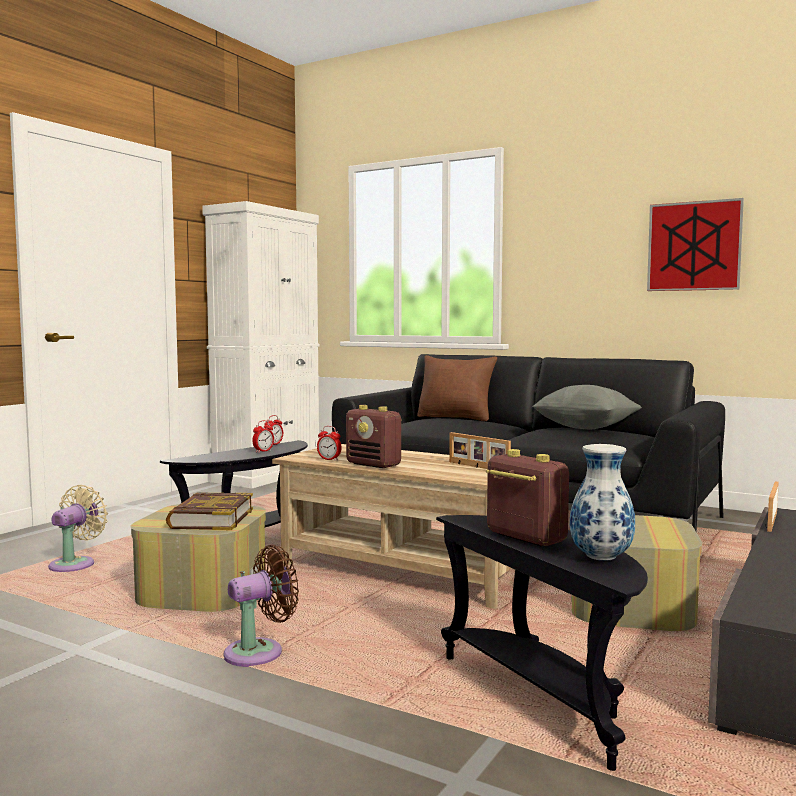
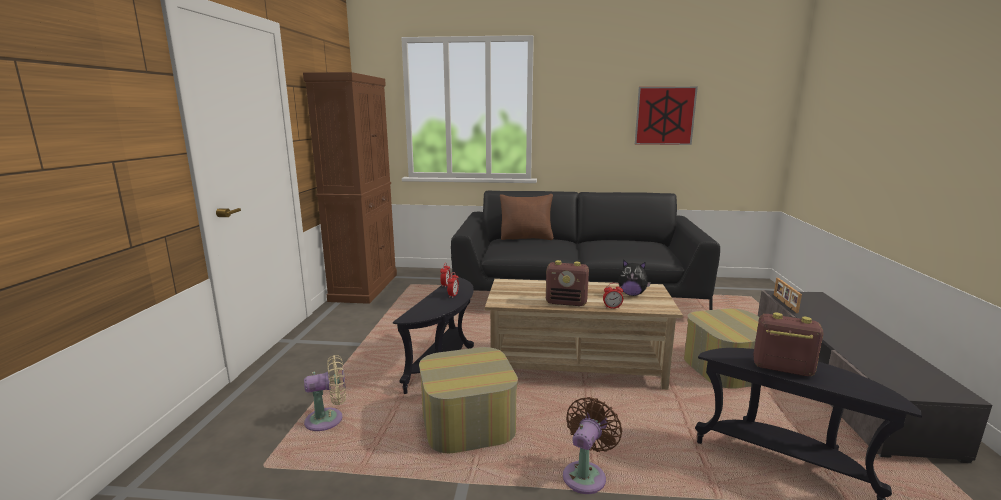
camera: 25 degrees left, 10 degrees up
(75, 564) = (328, 419): beige fan -> beige fan turned 75 degrees clockwise
(211, 518) = (477, 370): book -> none
(268, 475) = (364, 287): white cabinet -> brown cabinet
(329, 459) = (527, 301): alarm clock -> alarm clock (612, 307)
(477, 467) = (632, 294): picture frame -> plush toy
(585, 428) = (624, 242): grey pillow -> none
(602, 558) = (852, 381): vase -> none

